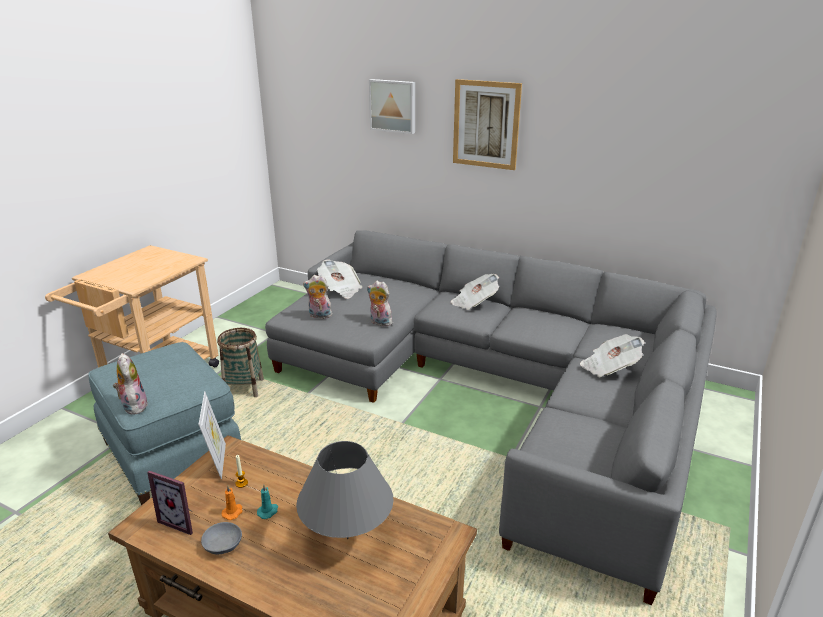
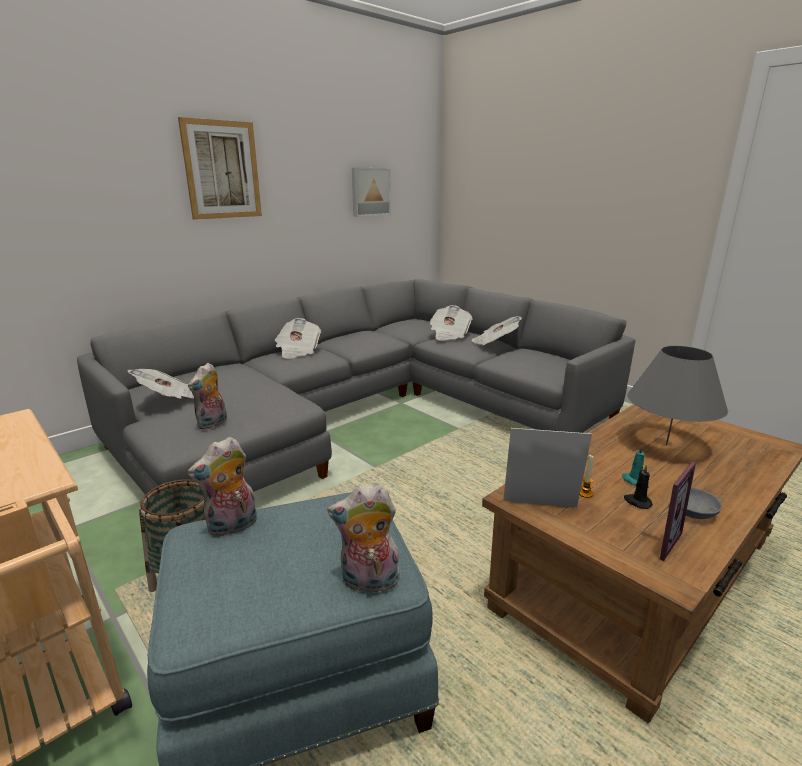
camera: 70 degrees left, 5 degrees down
(233, 512) = (637, 502): orange candle -> black candle
(379, 322) = (277, 395): plush toy -> plush toy (232, 527)
(393, 106) = (91, 155): picture -> picture (370, 192)
(611, 404) = (495, 343): none -> newspaper

